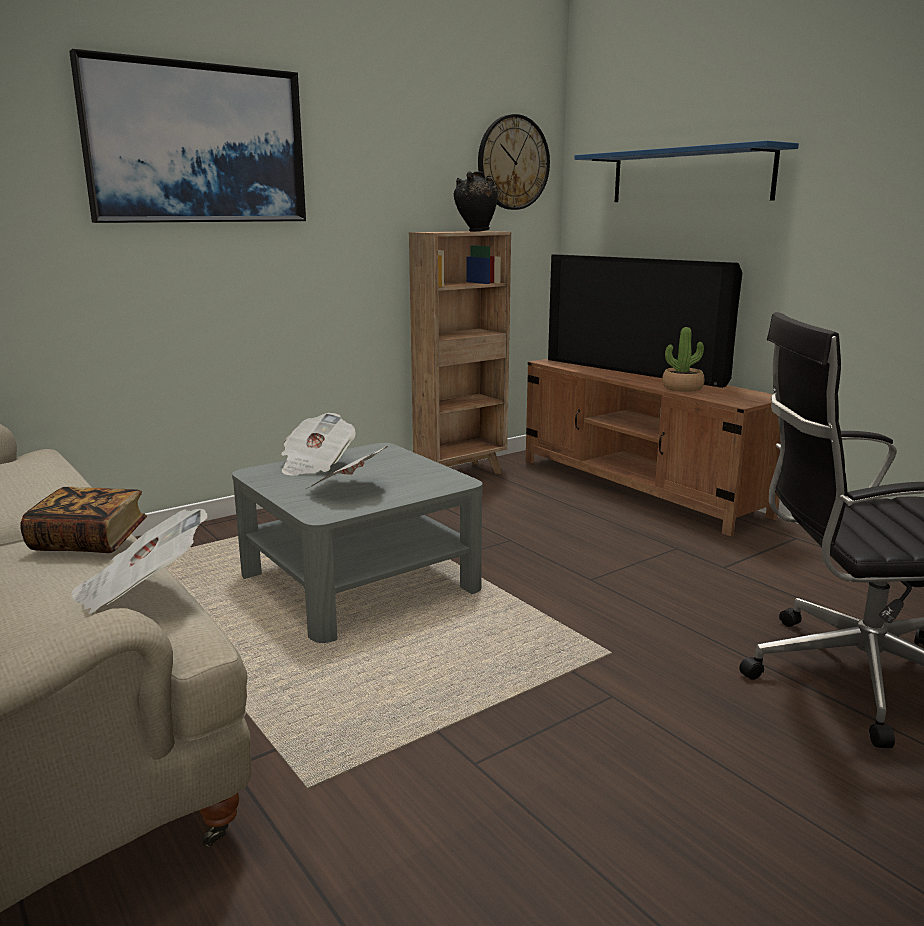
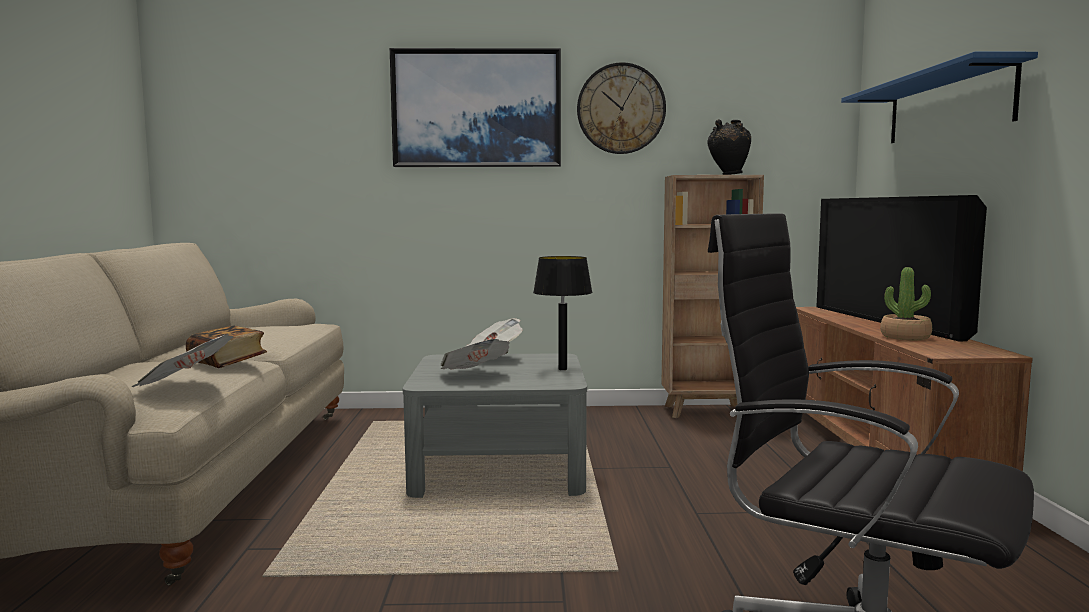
camera: 35 degrees right, 10 degrees down
(417, 464) = (562, 369): none -> black table lamp
(513, 163) = (791, 112): wall clock -> wall clock (621, 109)

